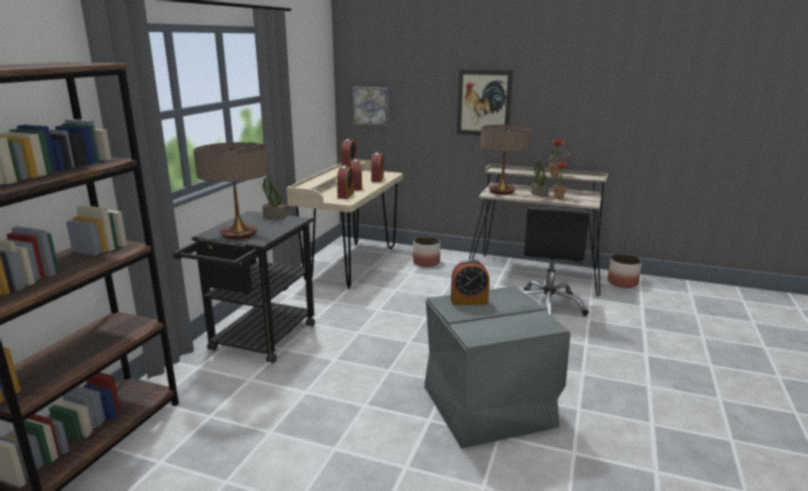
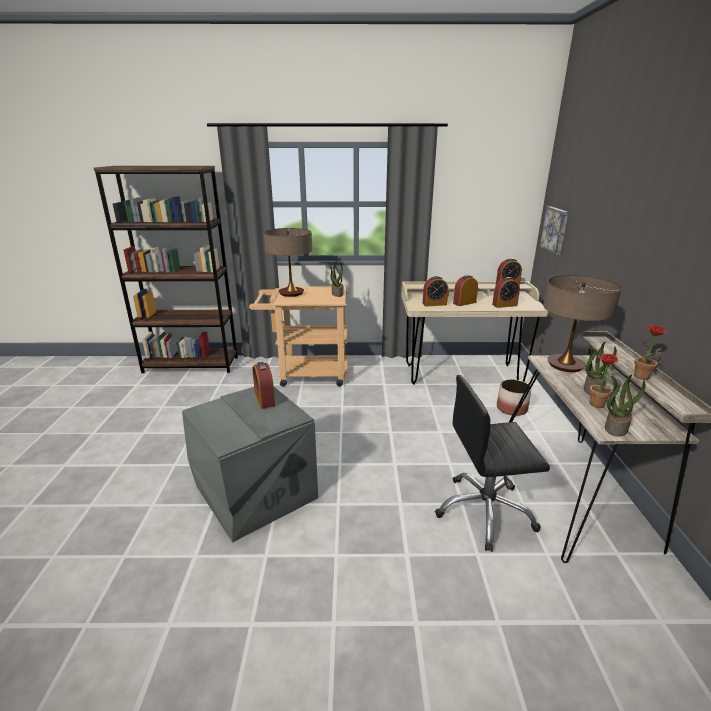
camera: 70 degrees right, 5 degrees up
(258, 341) = (306, 374): black cart -> beige cart
(484, 103) = (628, 248): picture -> none
(587, 201) = (615, 428): none -> potted plant
(622, 282) = (651, 593): planter -> none

